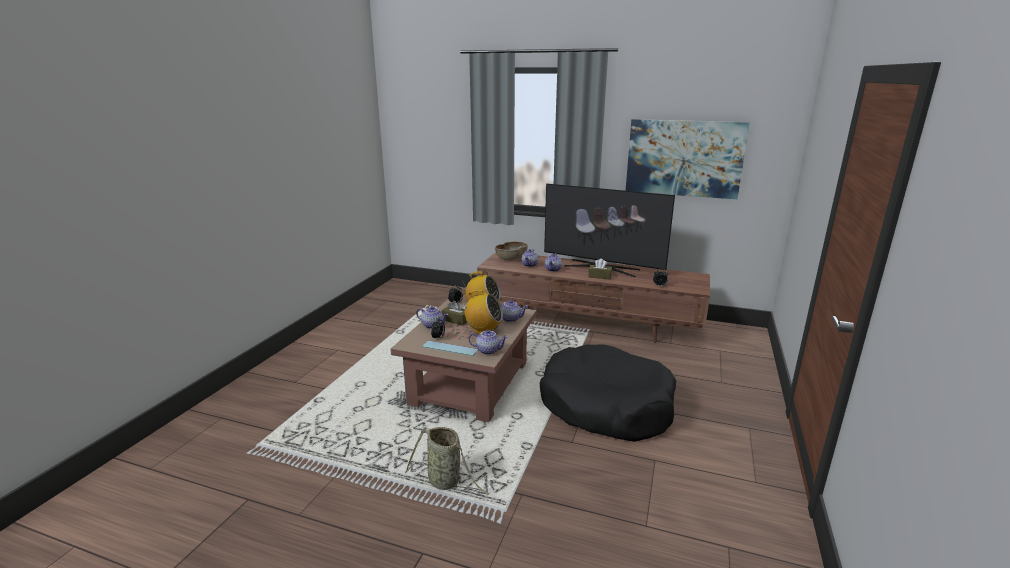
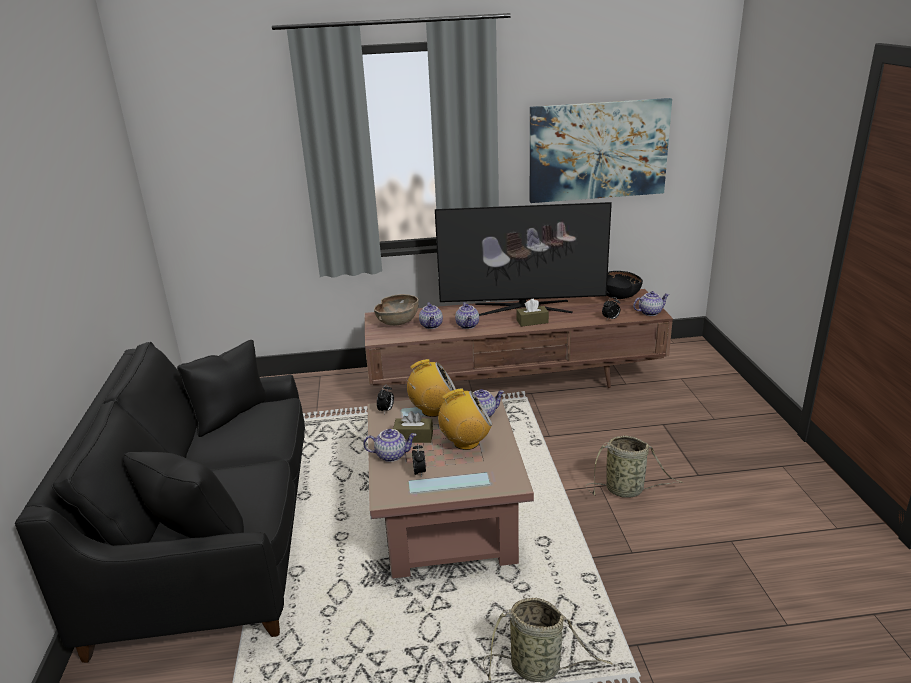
camera: 25 degrees left, 5 degrees up
(334, 356) = (214, 541): none -> black sofa
(488, 350) = (502, 470): teapot -> teapot (650, 312)
(605, 405) = (627, 490): black dog bed -> basket
(682, 274) = (618, 296): none -> black bowl

